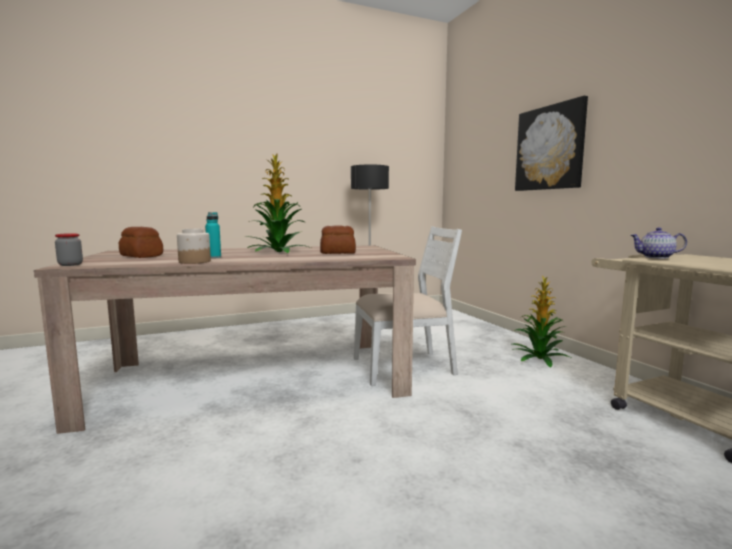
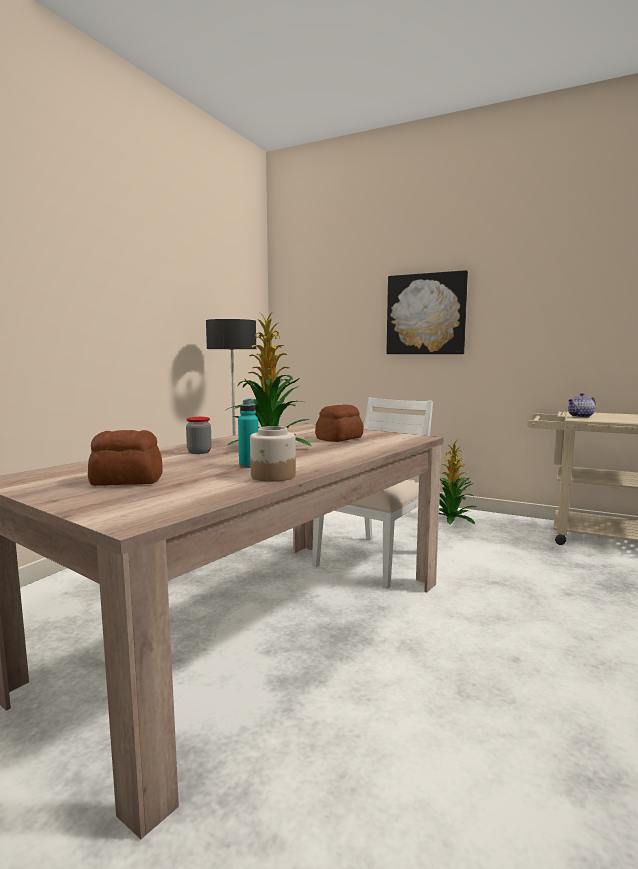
camera: 40 degrees left, 0 degrees up
(70, 265) = (121, 517): jar -> jar (199, 452)

